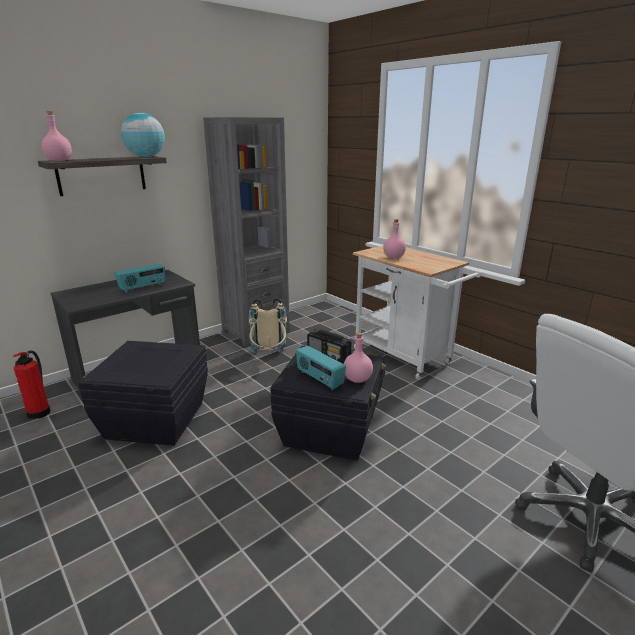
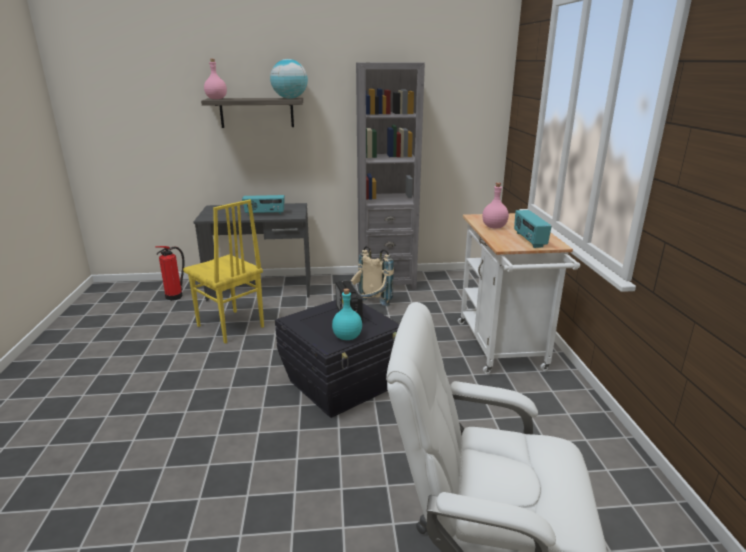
camera: 35 degrees right, 0 degrees up
(154, 420) = (230, 327): black storage box -> yellow chair
(319, 379) = (317, 326): radio -> radio (529, 240)
(357, 379) = (347, 337): pink bottle -> turquoise bottle

